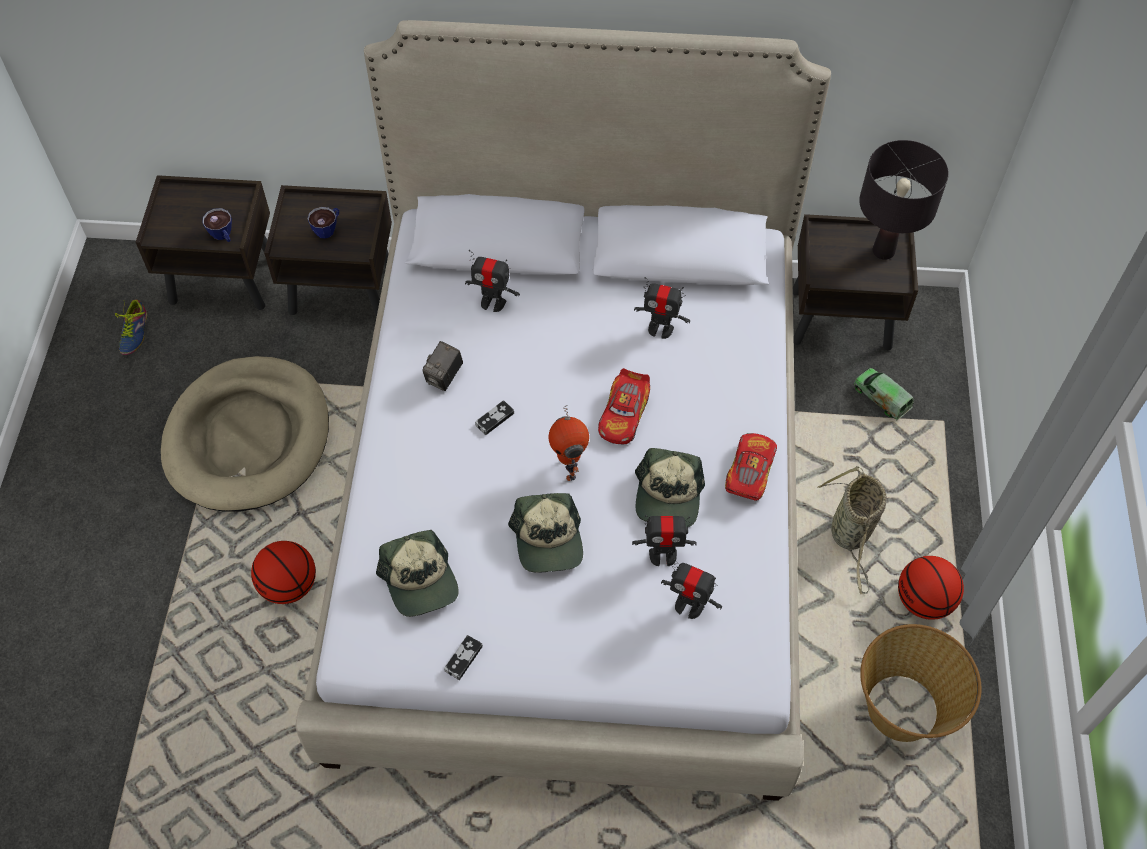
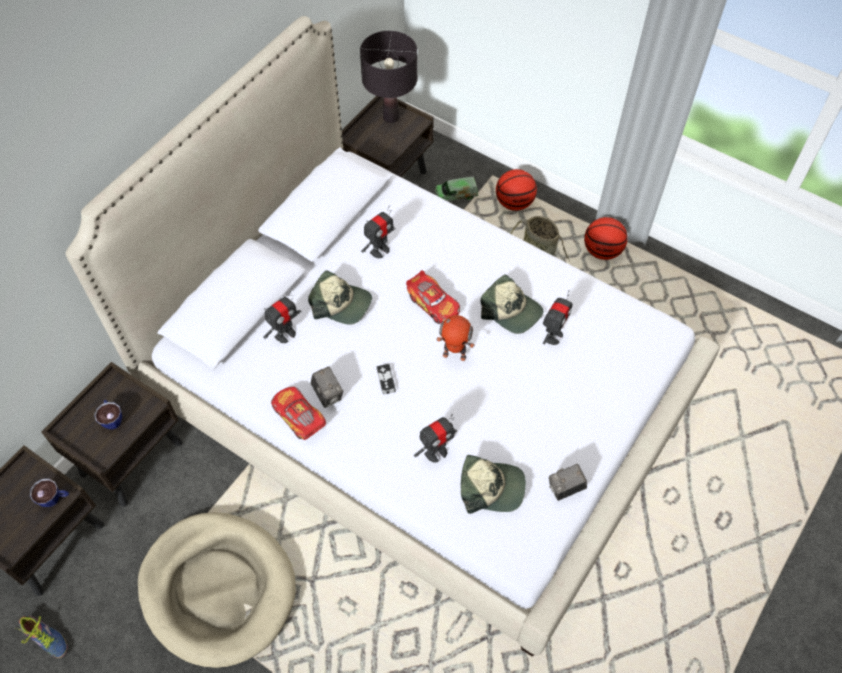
camera: 60 degrees left, 0 degrees up
(289, 585) = (369, 616): basketball -> basketball (514, 203)
(463, 658) = (565, 489): game controller -> camera
(548, 540) = (504, 394): cap -> cap (341, 304)
(689, 606) = (597, 340): toy robot -> toy robot (436, 452)
(749, 472) = (520, 260): toy car -> toy car (299, 417)
(903, 709) = (664, 299): basket -> none

